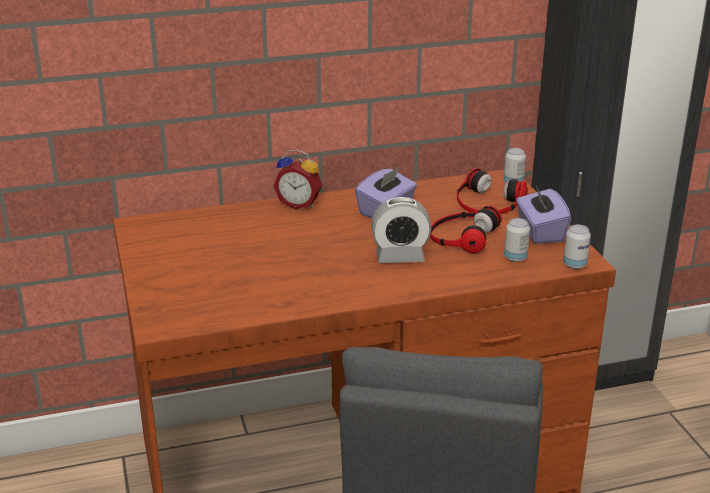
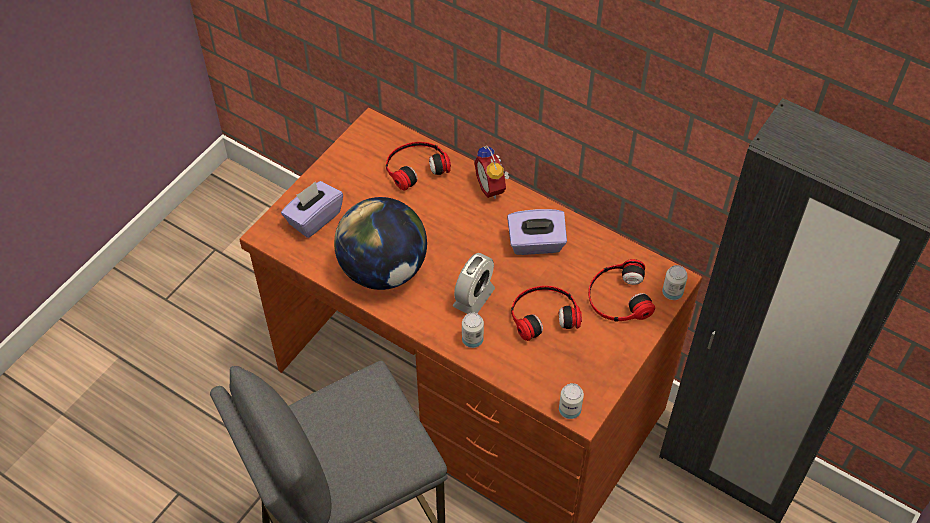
camera: 50 degrees right, 25 degrees up
(218, 225) = (415, 166): none -> headphones
(304, 285) = (383, 270): none -> globe
(400, 257) = (474, 297): alarm clock -> alarm clock turned 105 degrees counterclockwise
(515, 258) = (542, 367): can -> can (472, 340)
(540, 232) = (602, 359): purple tissue box -> purple tissue box (314, 218)

